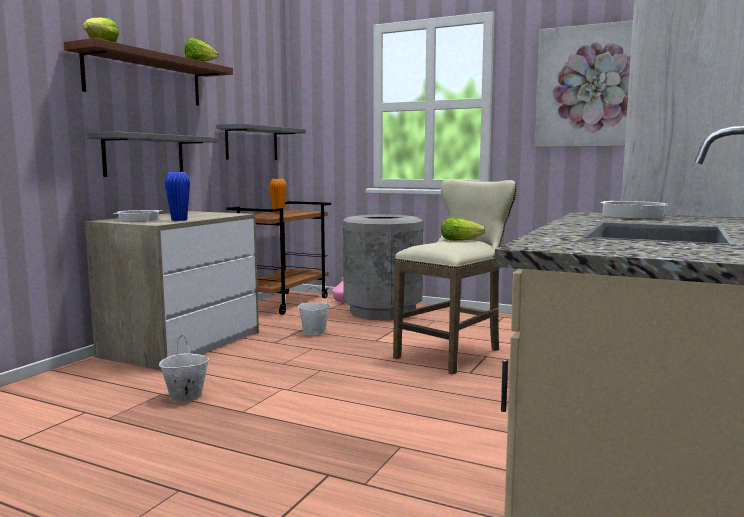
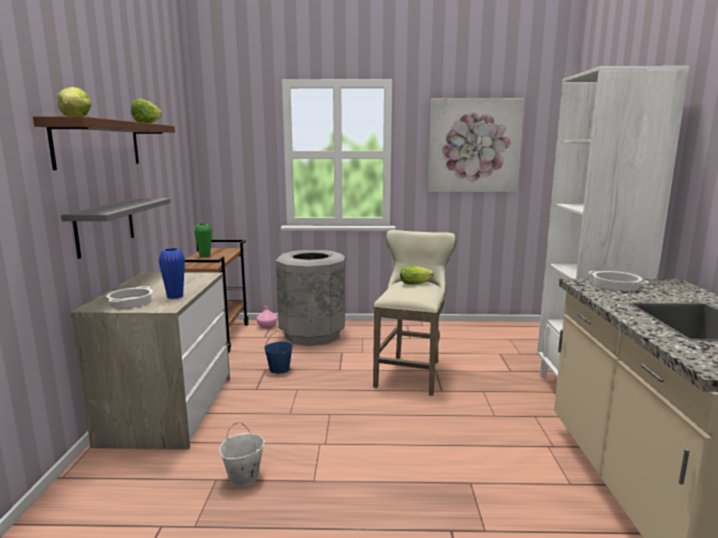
camera: 25 degrees left, 5 degrees up
(252, 143) = (174, 191): grey shelf -> none
(278, 213) = (205, 256): orange vase -> green vase
(314, 332) = (279, 369): white bucket -> blue bucket

